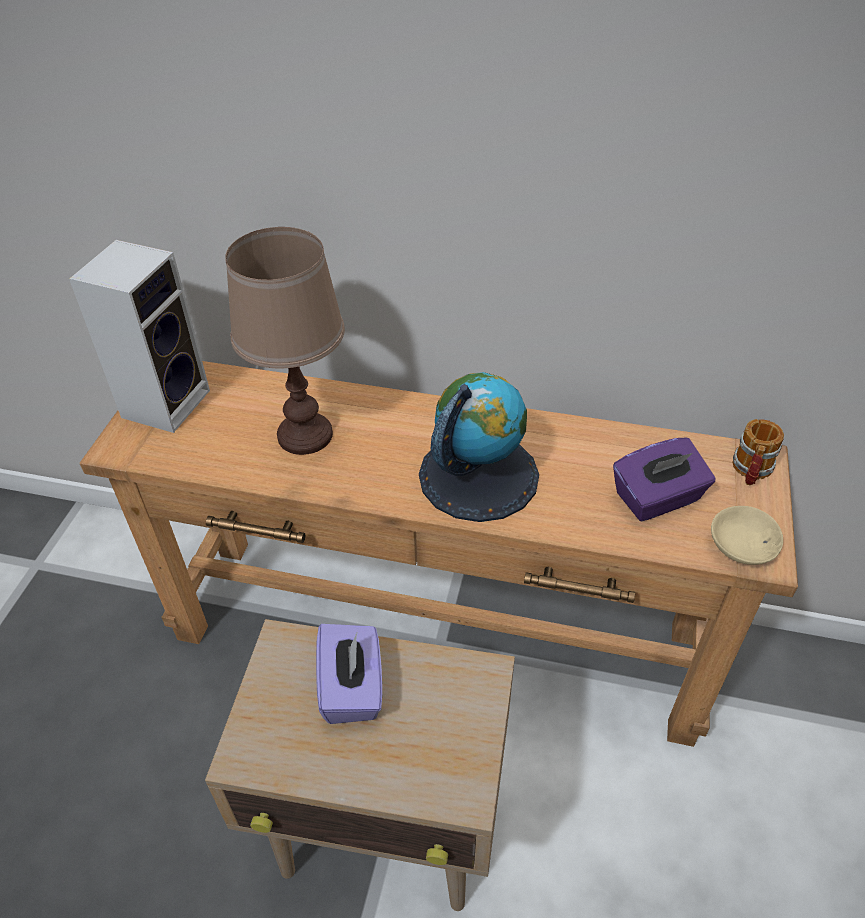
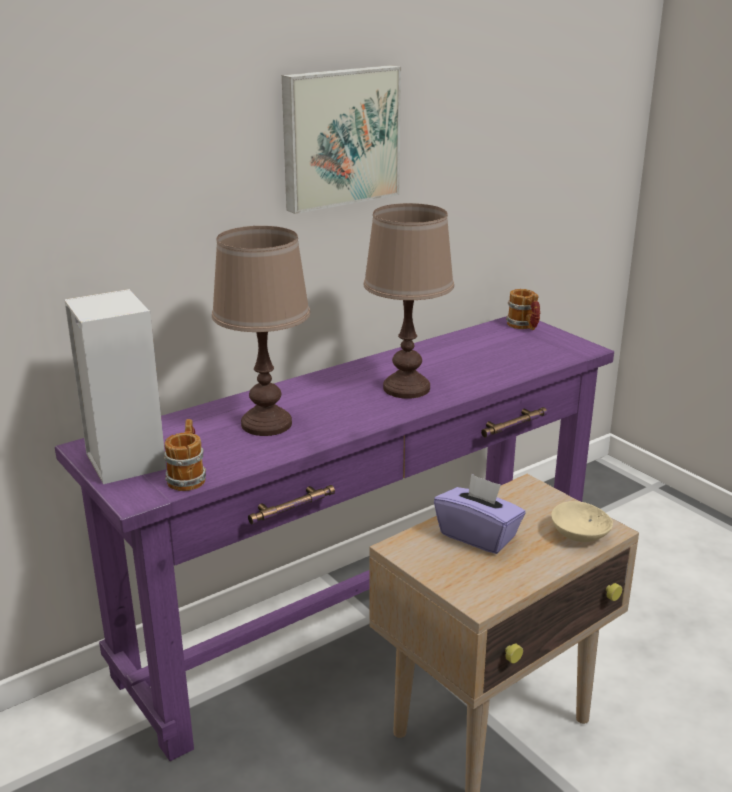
camera: 50 degrees left, 20 degrees down
(171, 453) = (188, 477): none -> mug
(437, 634) = (363, 614): brown console table -> purple console table
(478, 475) = (406, 388): globe -> brown table lamp
(504, 142) = (339, 137): none -> picture
(658, 499) = (506, 353): purple tissue box -> none
(739, 545) = (569, 350): beige bowl -> beige bowl (577, 534)

